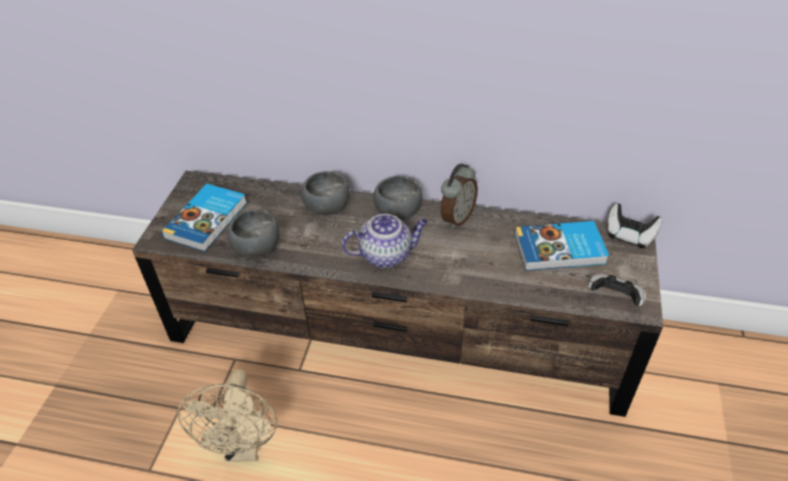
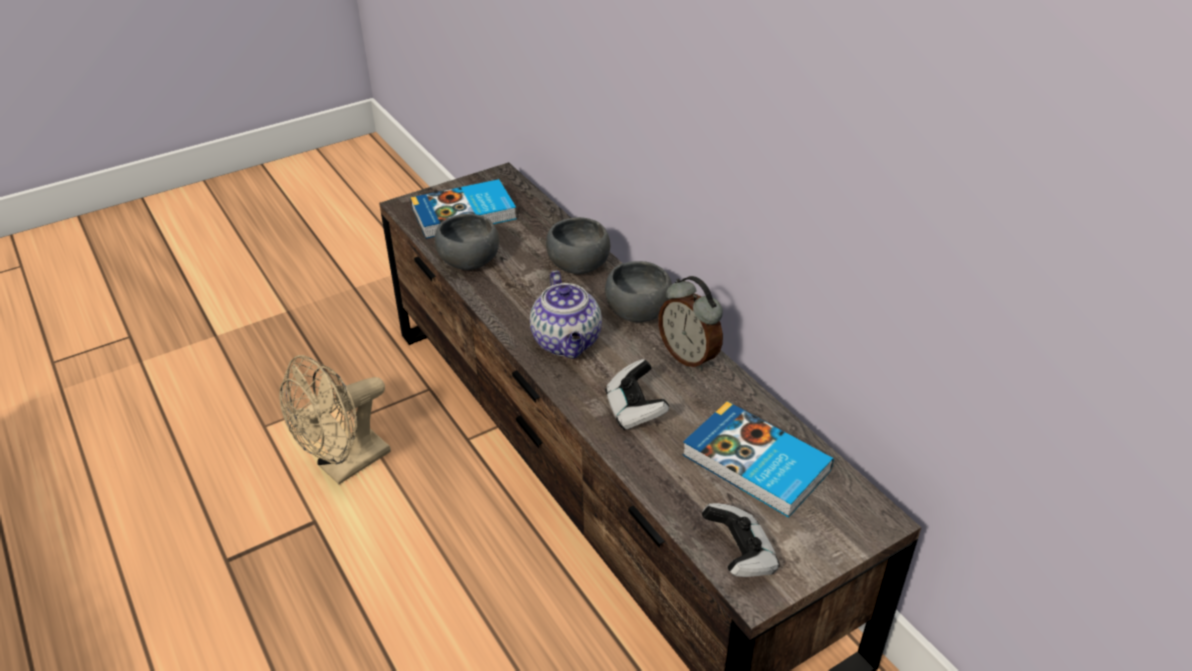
camera: 45 degrees right, 5 degrees down
(386, 255) = (567, 343): teapot -> teapot turned 45 degrees clockwise
(456, 218) = (689, 356): alarm clock -> alarm clock turned 60 degrees clockwise
(629, 235) = (870, 511): game controller -> game controller (635, 410)

